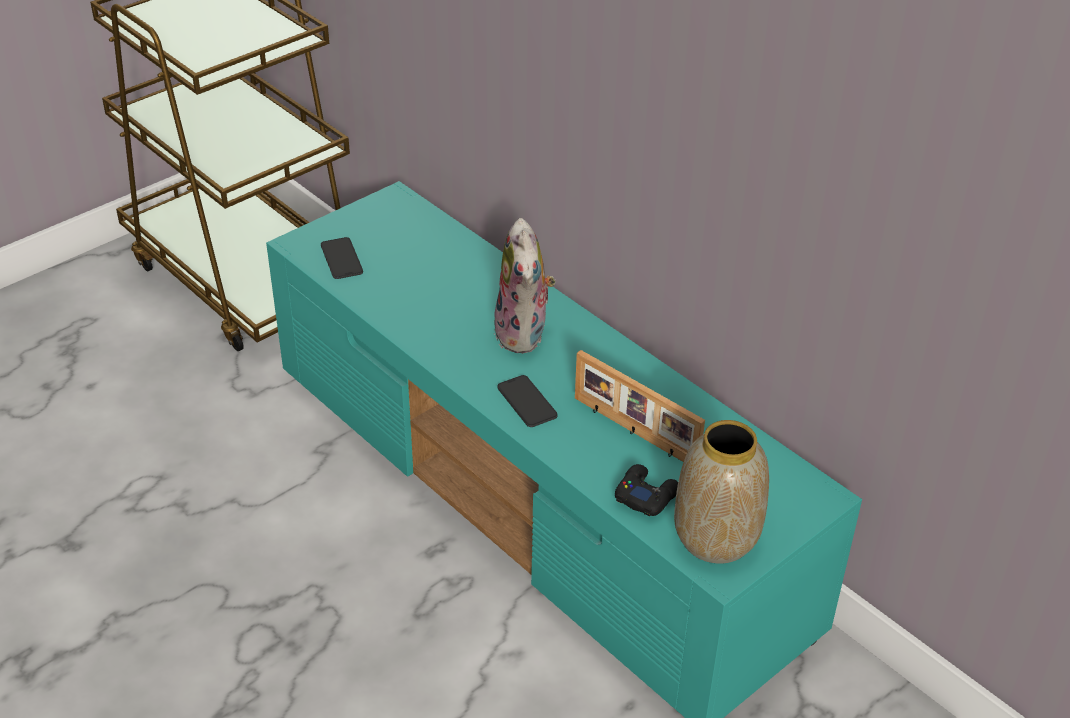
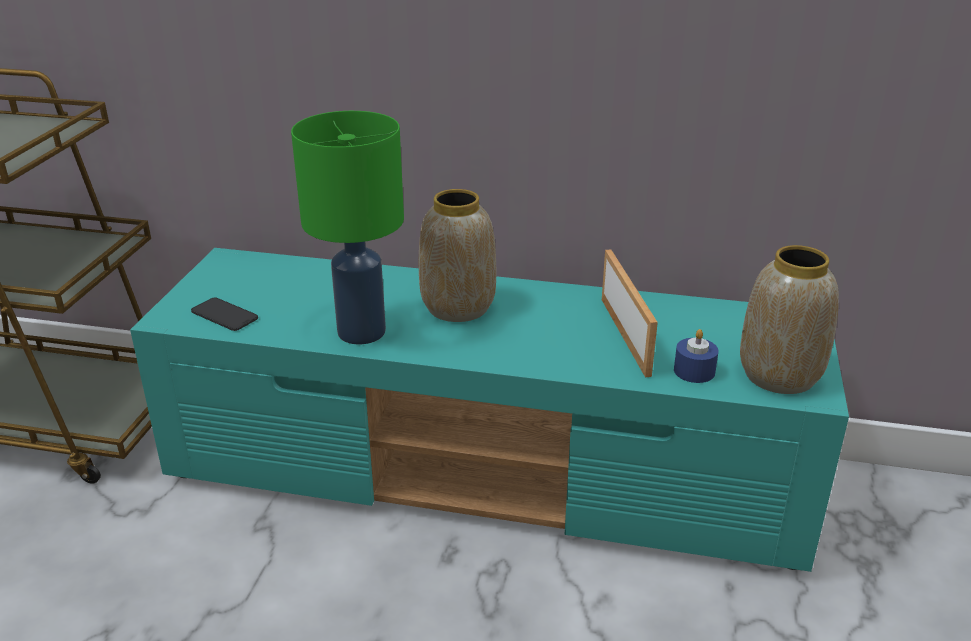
camera: 35 degrees left, 10 degrees down
(425, 325) = (363, 332): none -> green table lamp
(524, 334) = (457, 307): plush toy -> vase
(527, 402) = (519, 350): phone -> none
(633, 432) = (627, 335): picture frame -> picture frame turned 105 degrees counterclockwise
(646, 495) = (694, 371): black game controller -> blue candle

